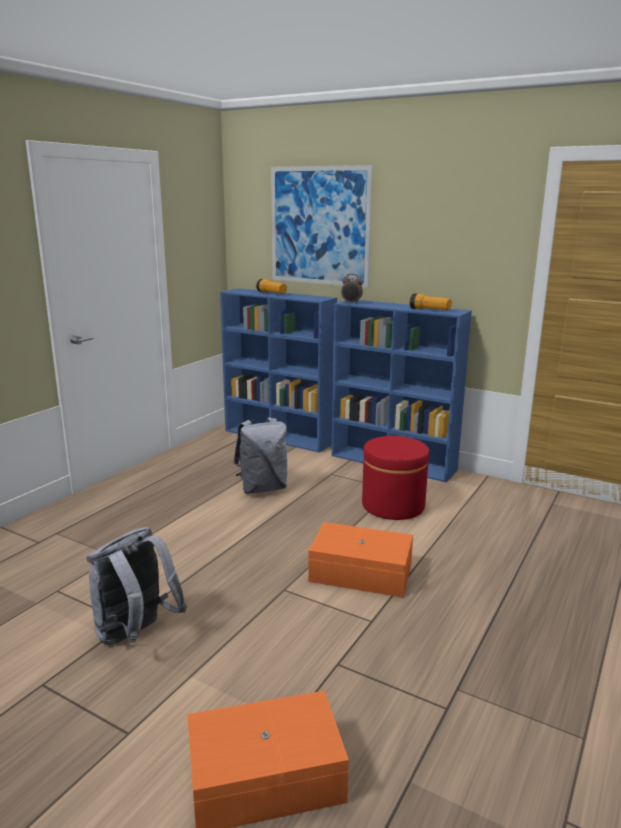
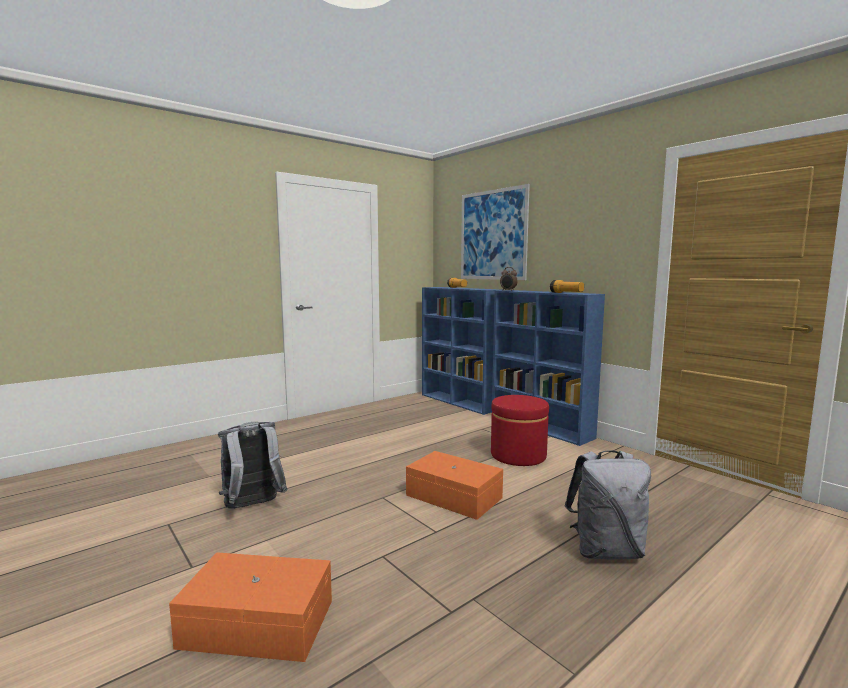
camera: 20 degrees right, 10 degrees down
(262, 488) = (420, 431): grey backpack -> grey backpack (606, 551)

